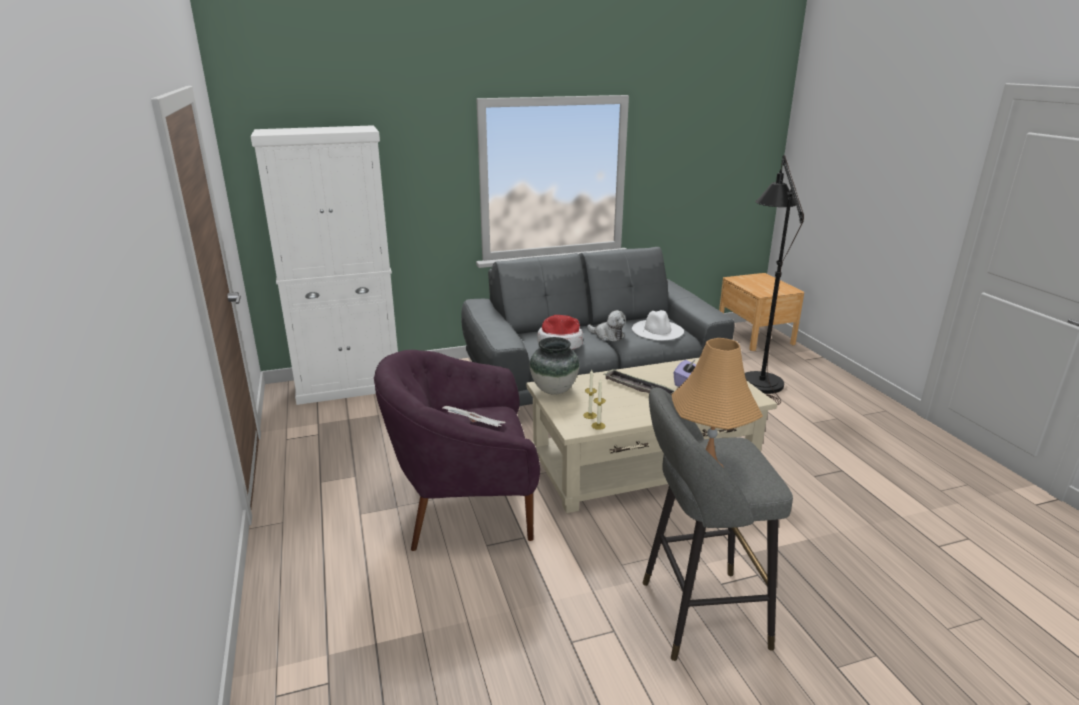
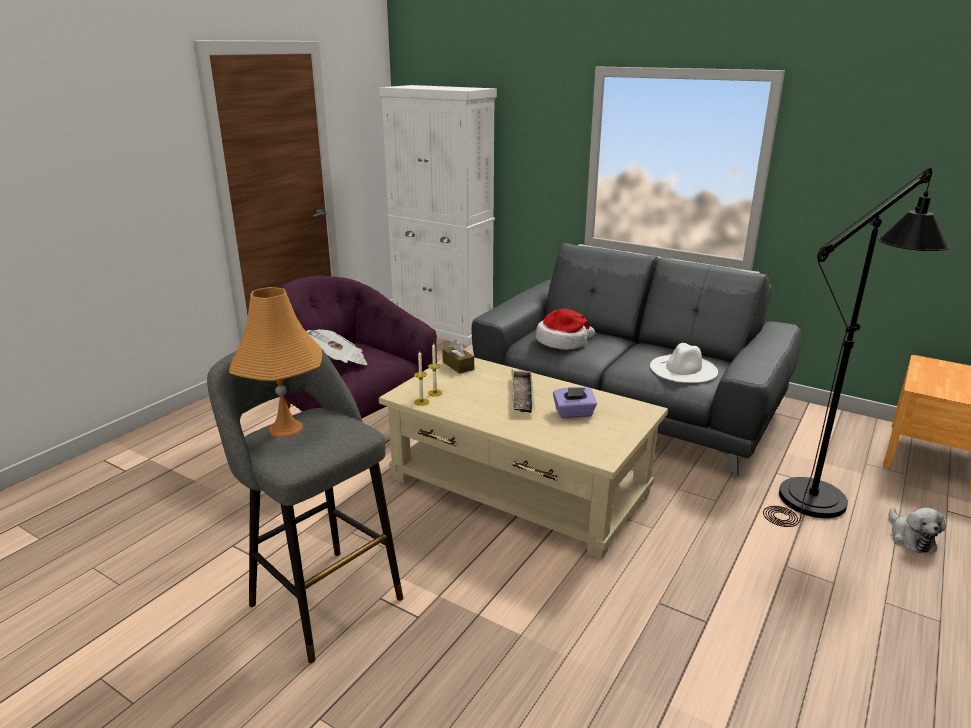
camera: 50 degrees right, 0 degrees up
(554, 390) = (458, 366): vase -> brown tissue box
(607, 336) = (622, 353): plush toy -> plush toy (910, 537)

